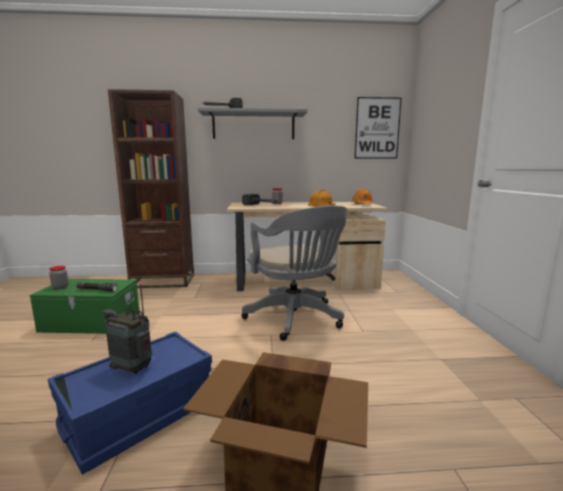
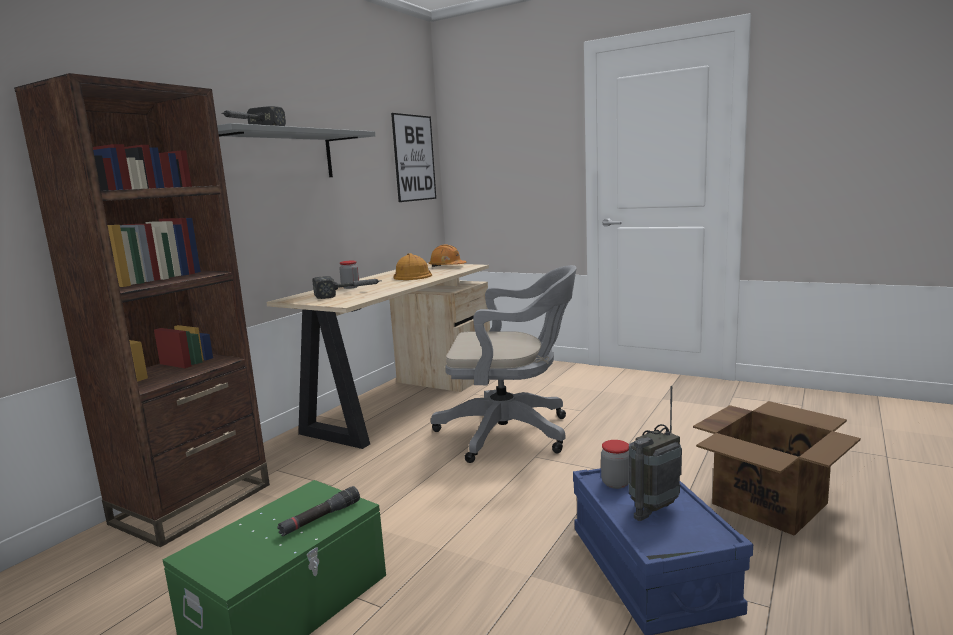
camera: 55 degrees left, 0 degrees up
(60, 287) = (233, 560): jar -> jar (616, 483)

